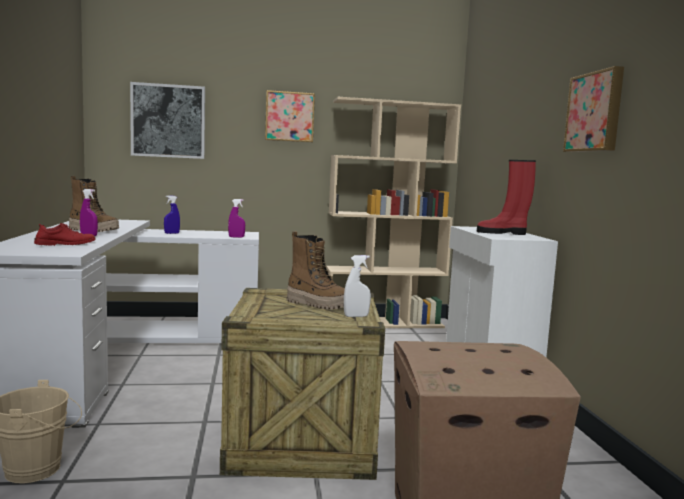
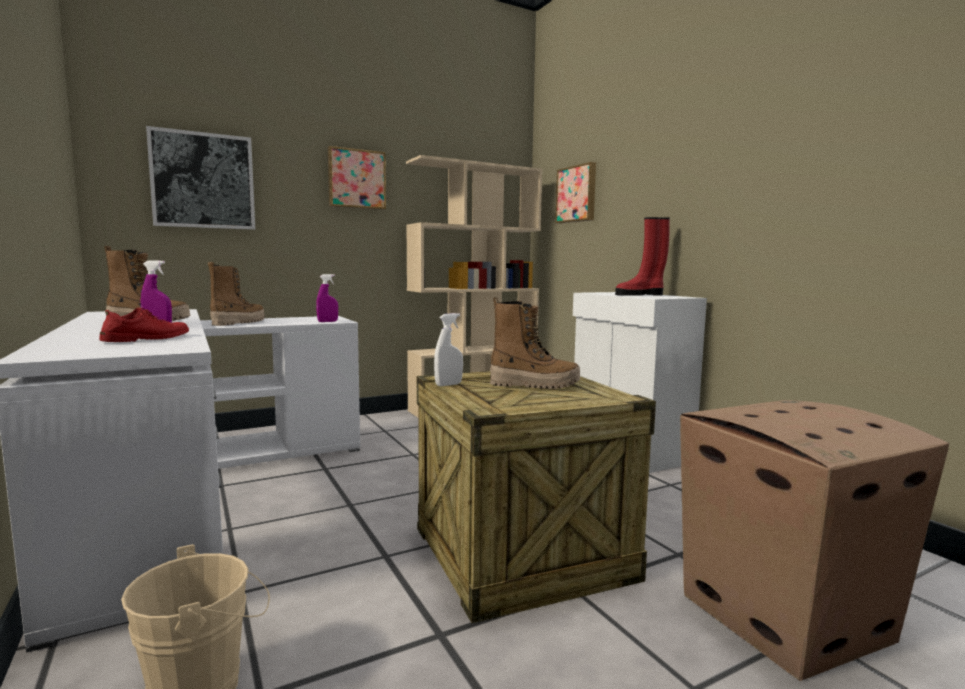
camera: 20 degrees left, 0 degrees up
(171, 233) = (238, 323): blue spray bottle -> boot
(356, 316) = (598, 392): white spray bottle -> white spray bottle (448, 384)
(595, 112) = (752, 163): picture -> picture (577, 194)

